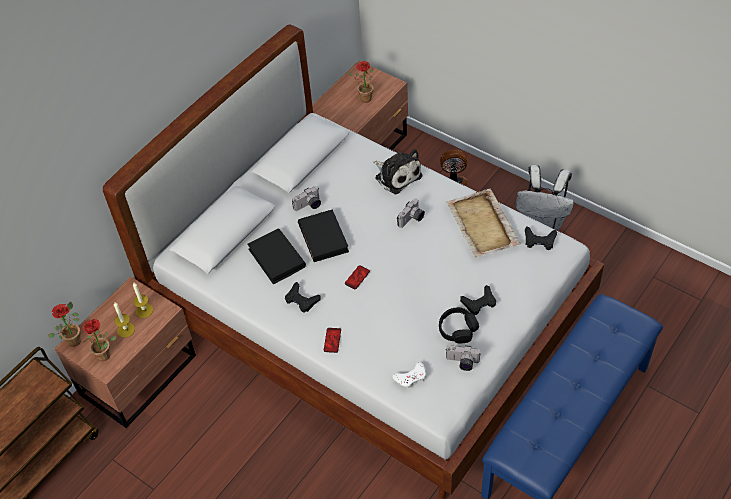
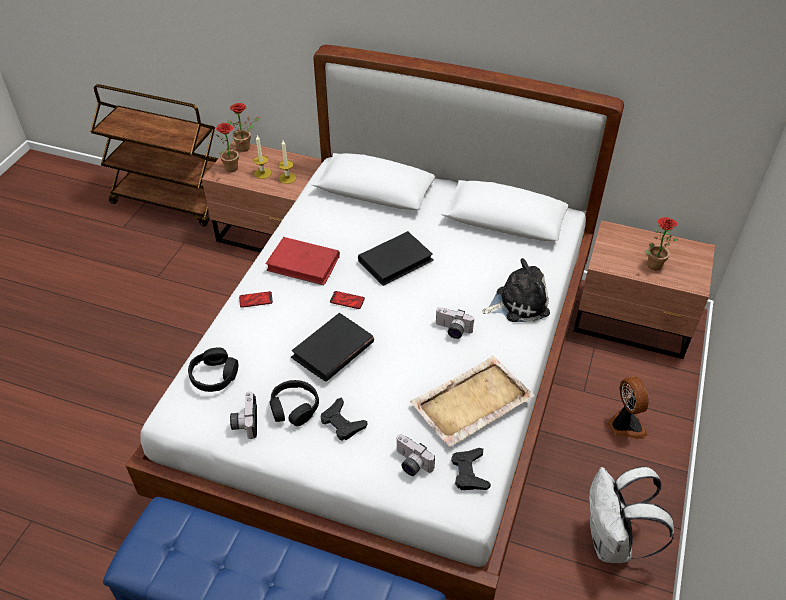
camera: 70 degrees right, 5 degrees down
(277, 258) = (355, 233): black book -> black book (333, 350)
(301, 300) = (304, 264): black game controller -> red book
(309, 206) = (437, 240): camera -> camera (410, 463)
(397, 175) = (518, 303): plush toy -> plush toy turned 135 degrees counterclockwise
(411, 377) = (214, 375): white game controller -> black headphones

